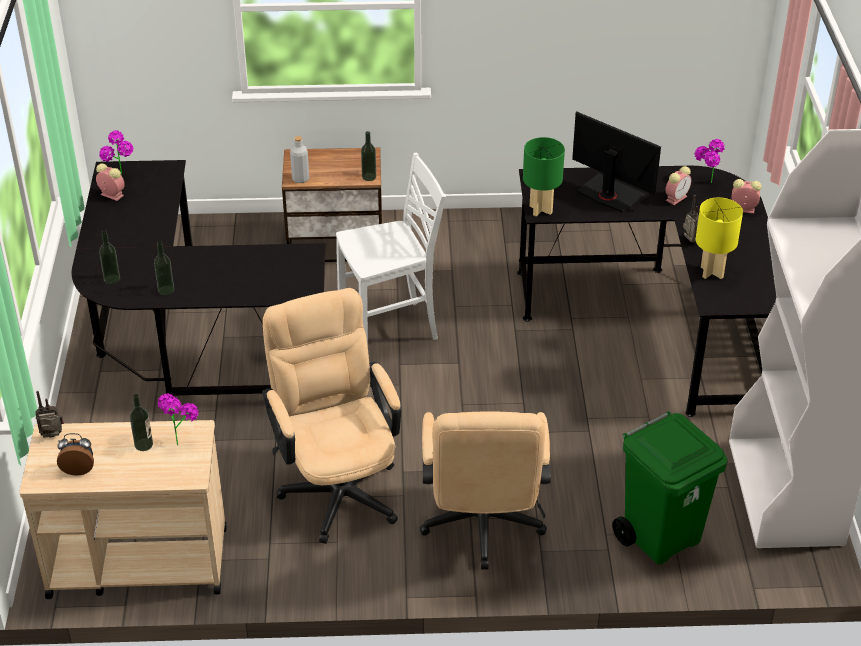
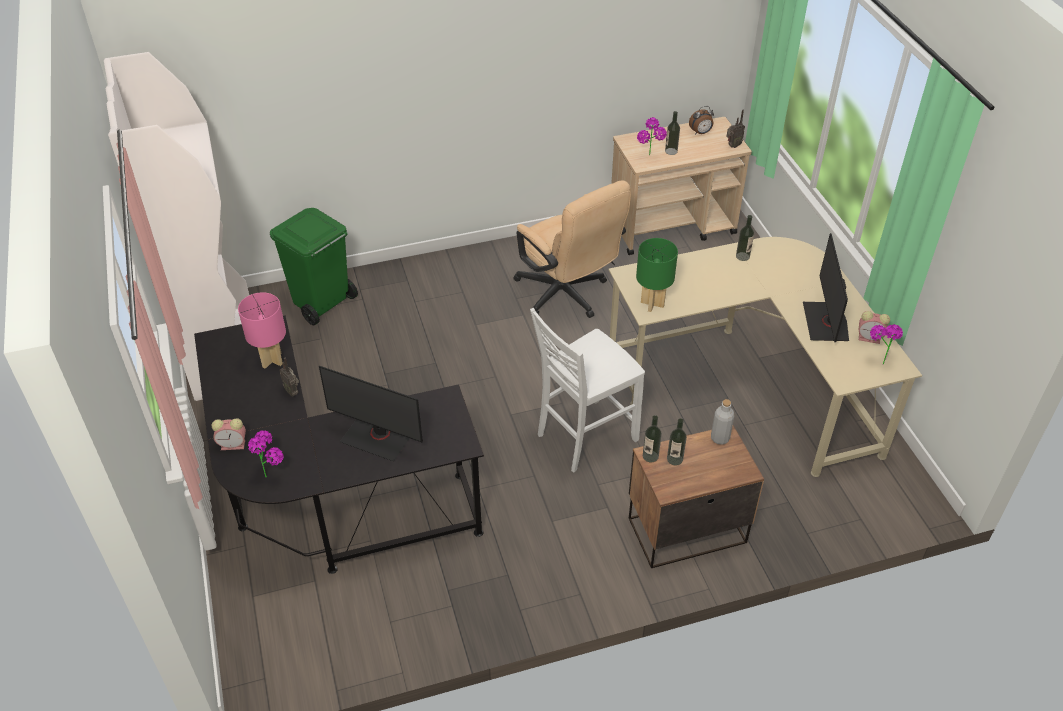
camera: 165 degrees right, 5 degrees up
(112, 279) = (793, 258): bottle -> bottle (674, 459)
(139, 214) = (826, 322): none -> monitor
(188, 346) = (751, 383): black desk -> beige desk
(482, 529) = (452, 286): beige office chair -> none
(540, 209) = (448, 402): green table lamp -> green table lamp (653, 304)
(676, 198) = (305, 446): alarm clock -> none
(711, 272) = (272, 360): yellow table lamp -> pink table lamp

